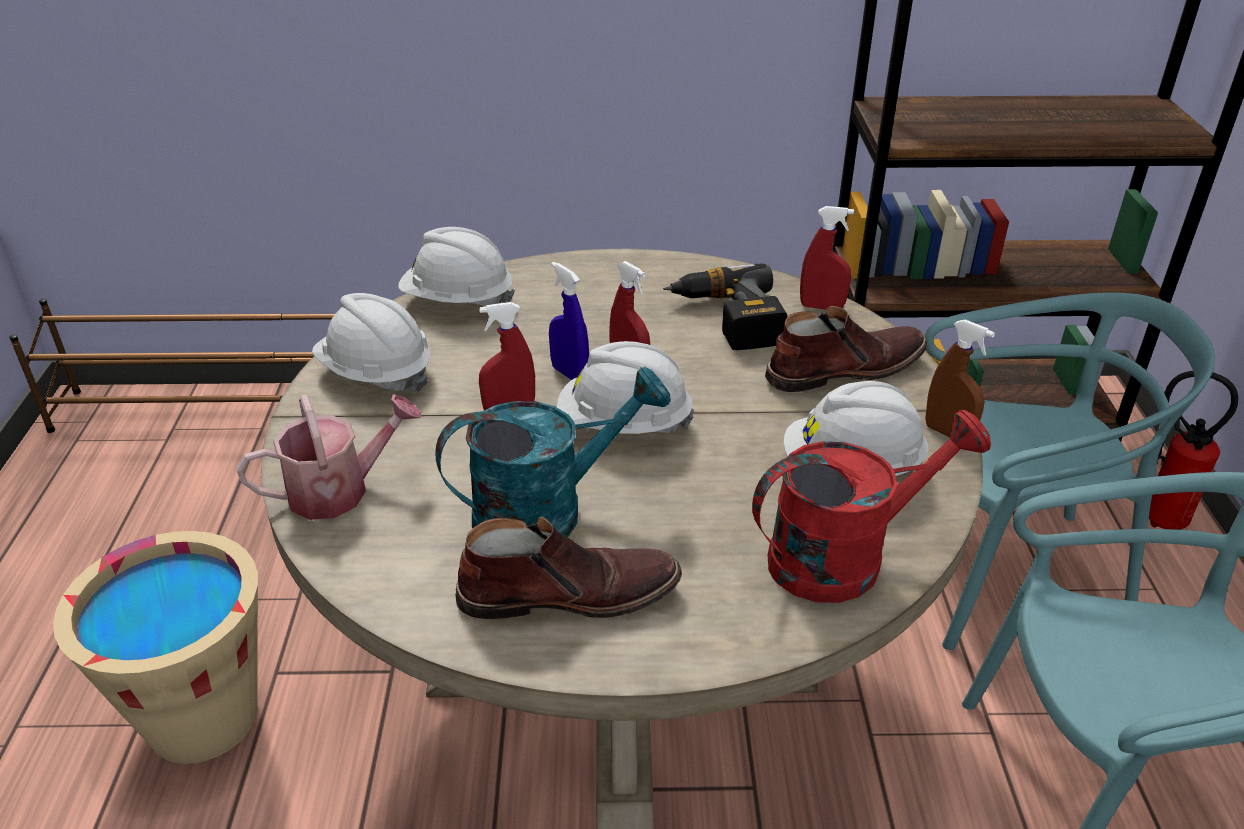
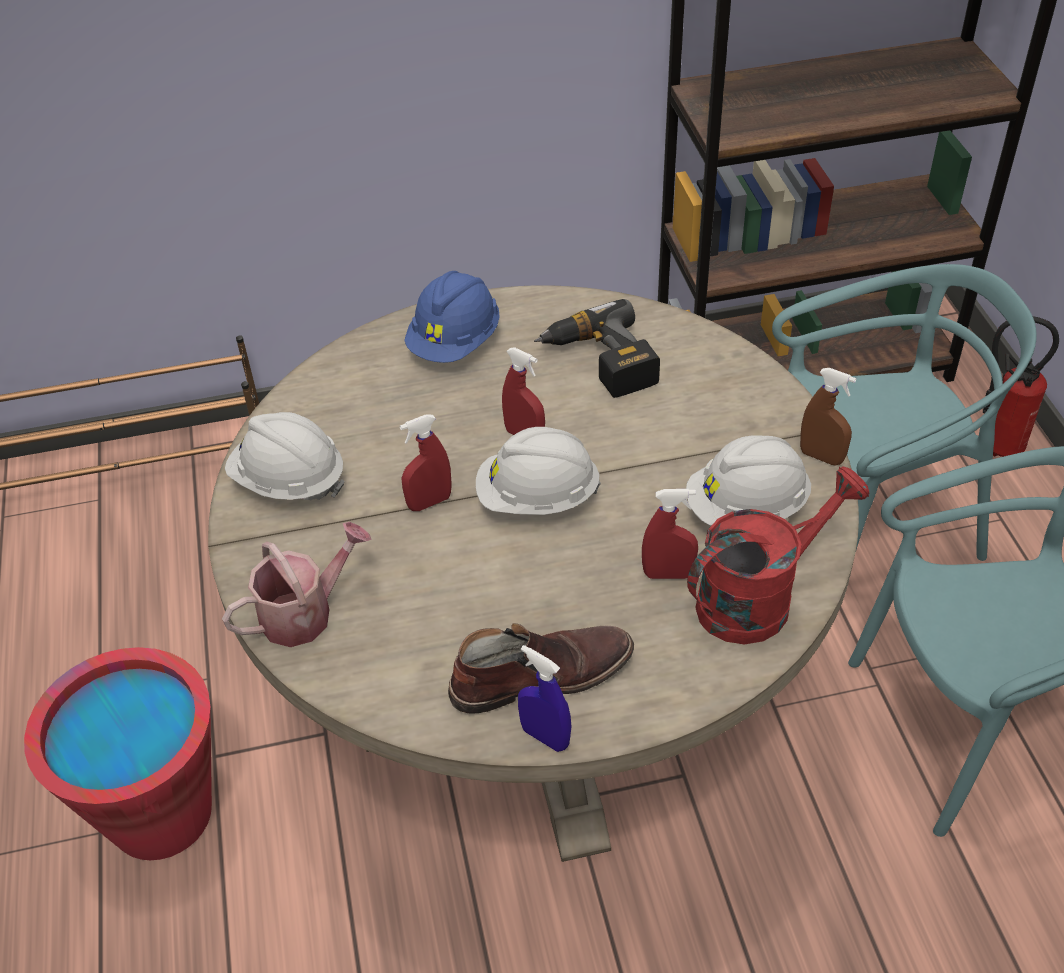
camera: 10 degrees left, 10 degrees up
(203, 718) = (161, 814): beige bucket -> red bucket
(457, 301) = (335, 382): white hard hat -> none
(547, 511) = (497, 600): turquoise watering can -> none
(569, 374) = (471, 450): blue spray bottle -> blue spray bottle (545, 737)
(587, 285) = (455, 342): none -> blue hard hat
(821, 307) = (683, 333): red spray bottle -> red spray bottle (668, 574)
(843, 369) = (717, 402): brown boot -> none

